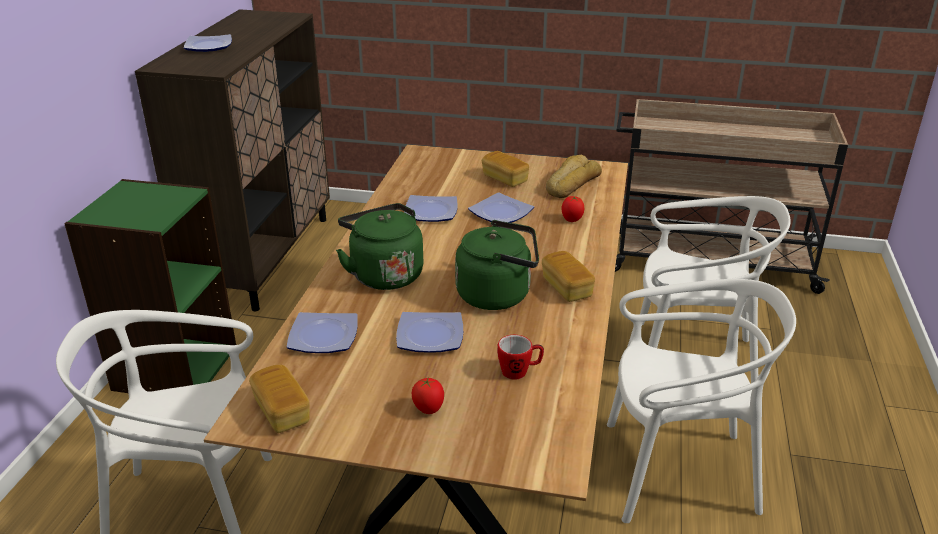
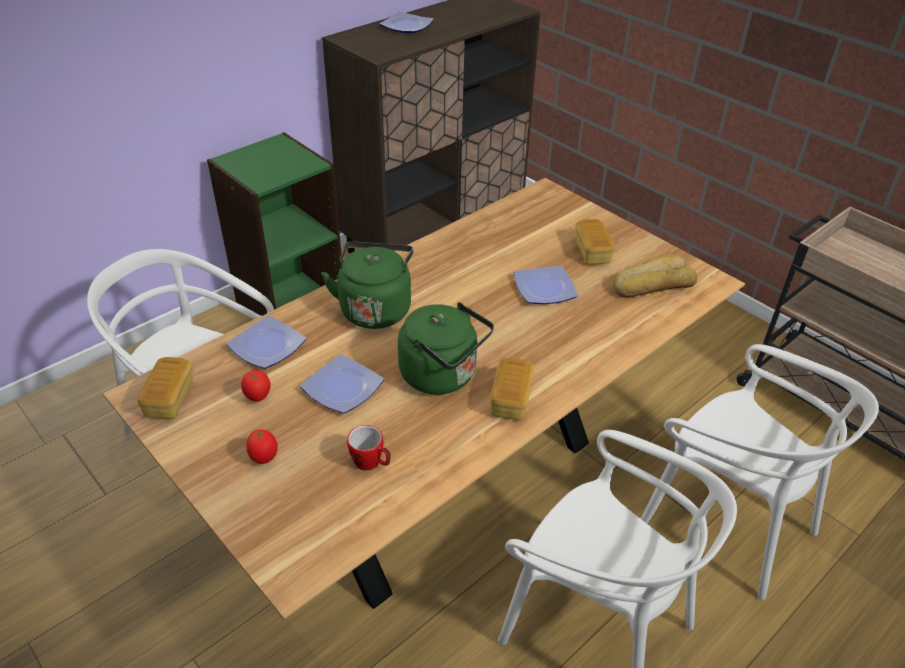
camera: 35 degrees right, 10 degrees up
(430, 212) = (482, 261): plate -> none
(572, 220) = (603, 327): tomato -> tomato (257, 397)

